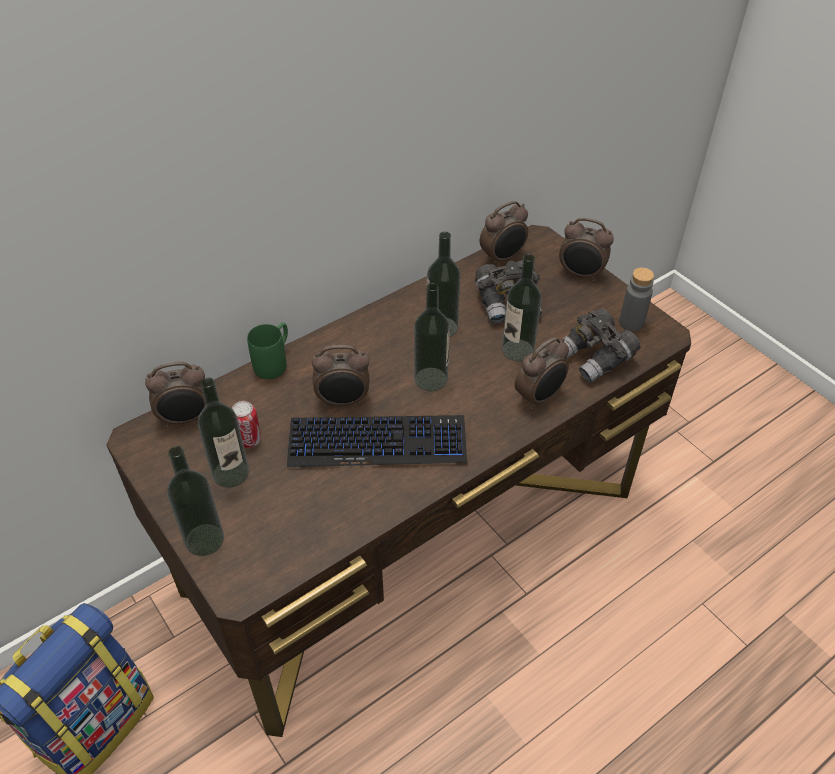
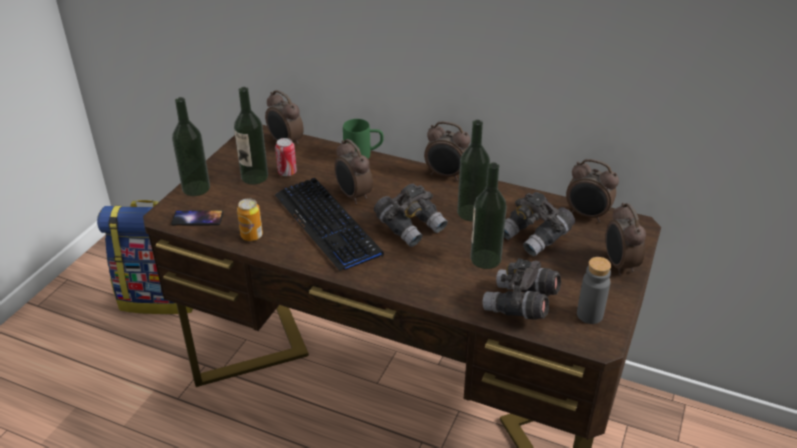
camera: 60 degrees right, 10 degrees down
(271, 558) = (197, 218): none -> phone
(347, 516) = (251, 236): none -> can
(431, 379) = (411, 226): bottle -> grey binoculars
(539, 397) = (443, 288): alarm clock -> alarm clock (446, 175)

